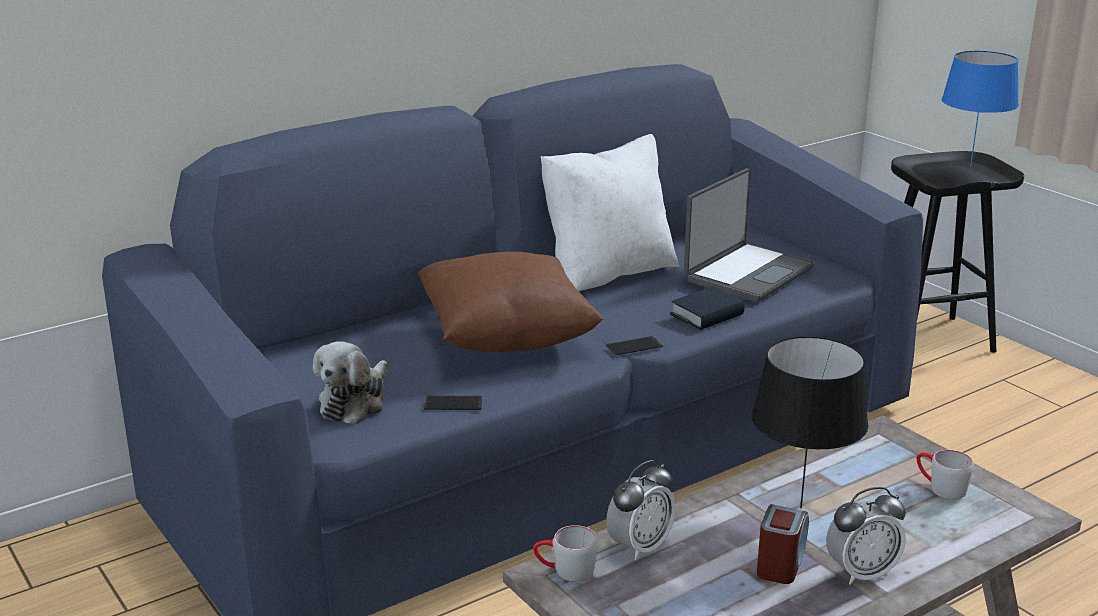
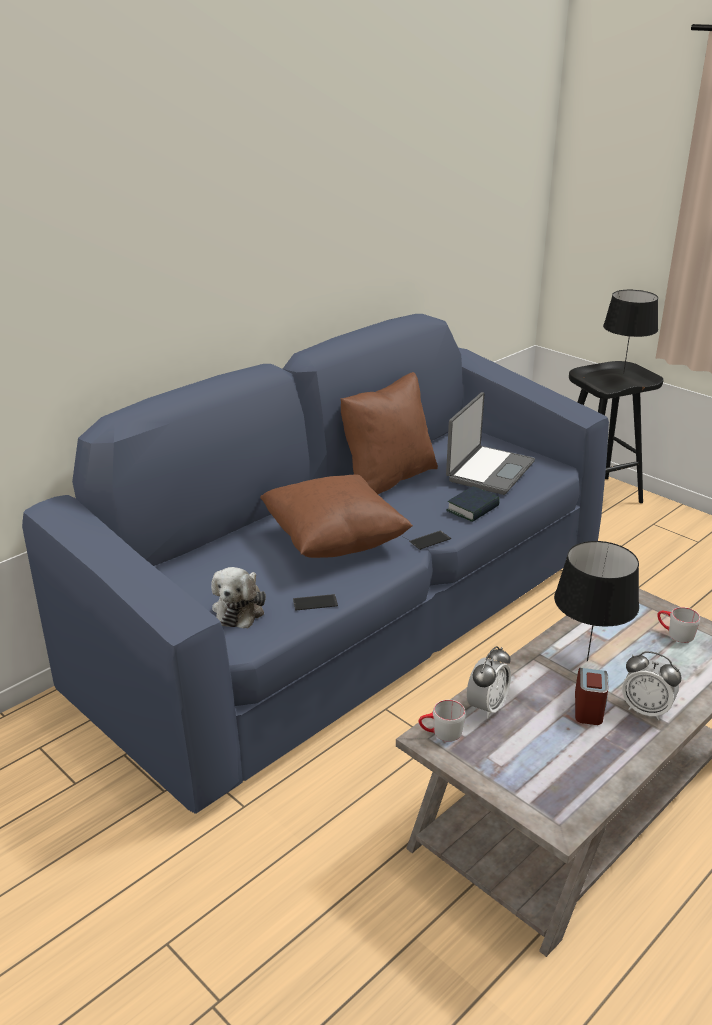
camera: 10 degrees left, 5 degrees up
(607, 273) = (387, 478): white pillow -> brown pillow
(861, 573) = (646, 710): alarm clock -> alarm clock turned 60 degrees clockwise
(971, 166) = (624, 373): blue table lamp -> black table lamp

